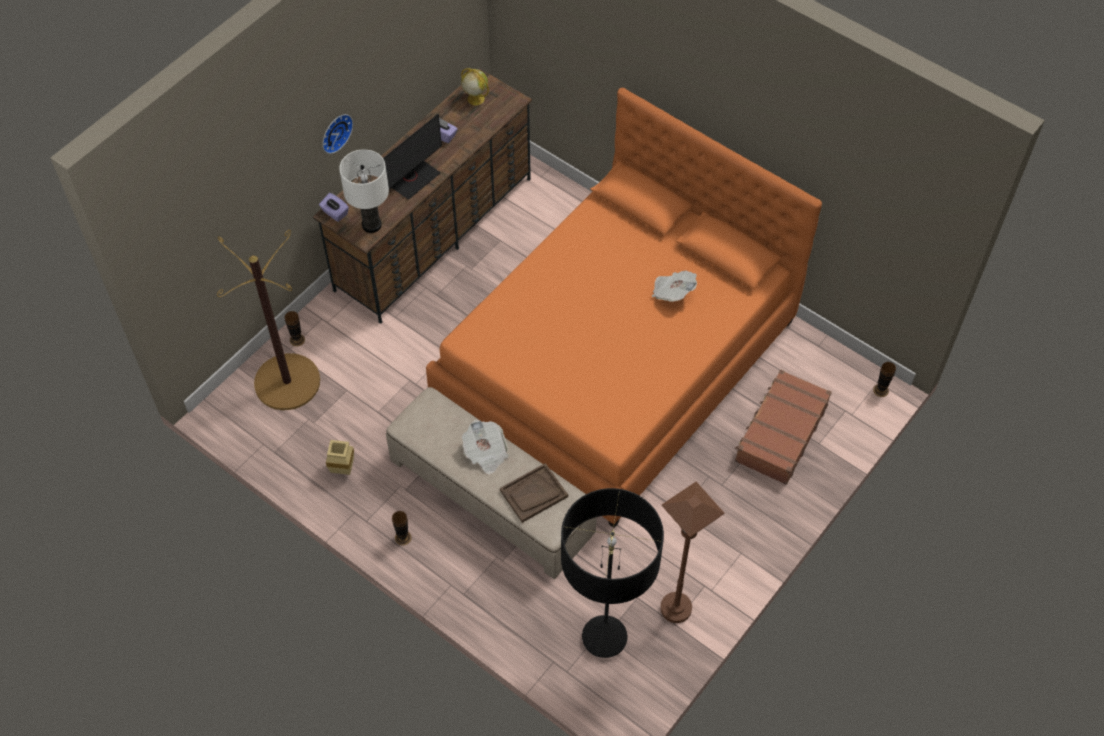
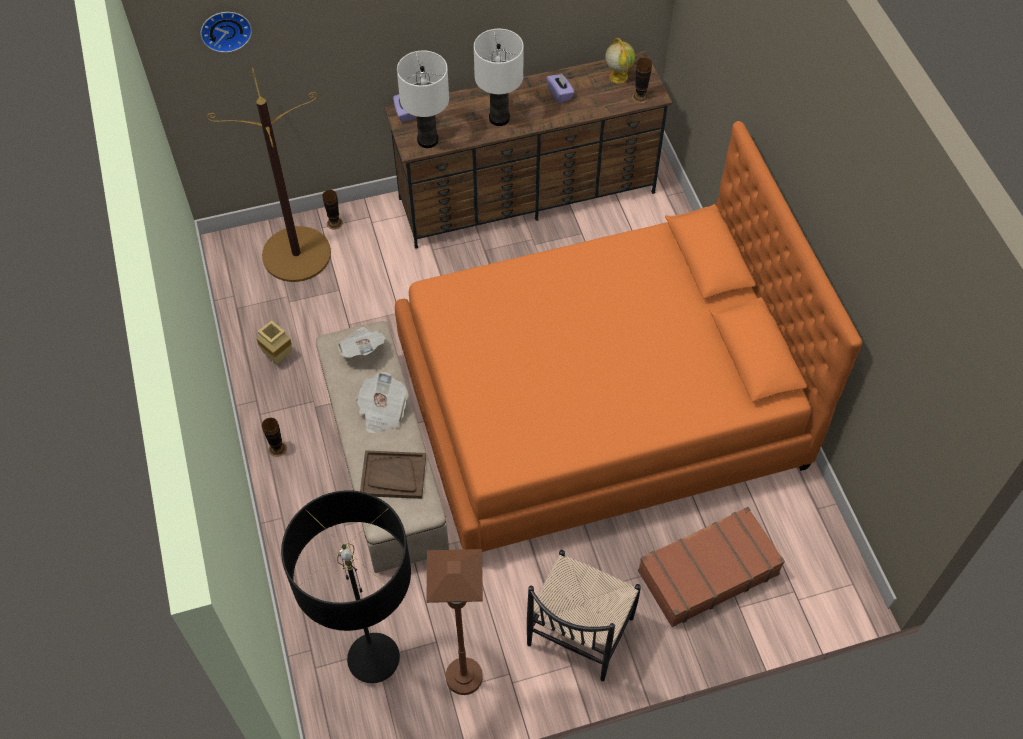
camera: 35 degrees right, 0 degrees up
(335, 132) = (432, 29): wall clock -> wall clock (225, 29)
(412, 178) = (499, 118): monitor -> white table lamp
(672, 292) = (668, 359): newspaper -> newspaper (362, 349)
(729, 530) = (578, 635): none -> black chair
(881, 390) = (850, 594): vase -> vase (640, 97)

